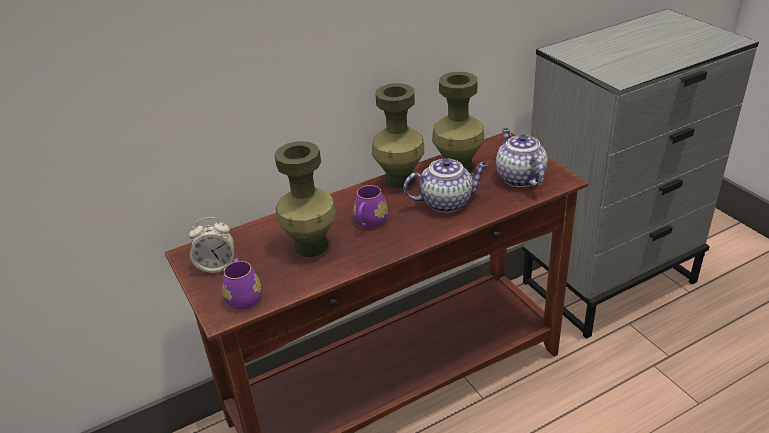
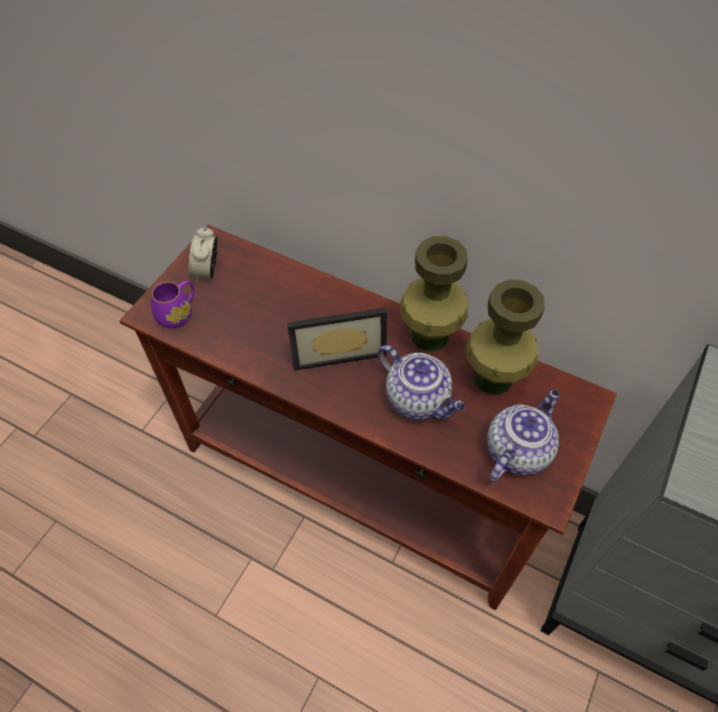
camera: 55 degrees right, 20 degrees up
(217, 266) = (207, 271): alarm clock -> alarm clock turned 45 degrees clockwise
(311, 246) = (273, 322): green vase -> none
(369, 223) = (338, 349): purple mug -> picture frame

